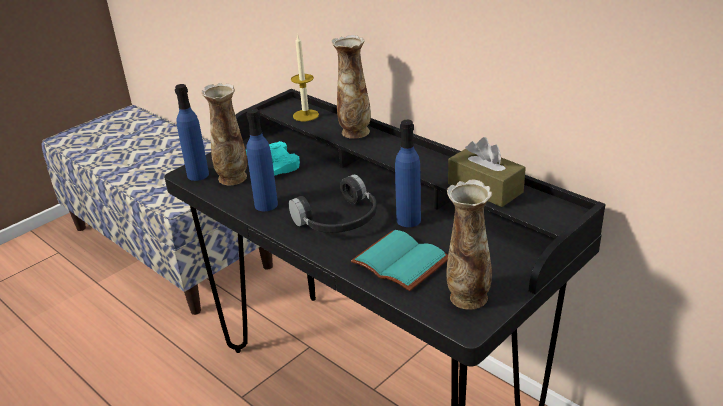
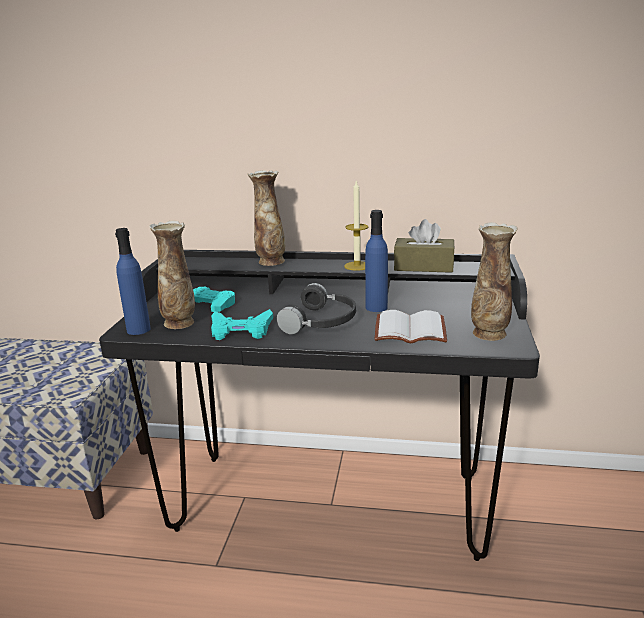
camera: 35 degrees left, 10 degrees down
(266, 205) = (241, 330): blue bottle -> turquoise game controller
(305, 115) = (210, 262): candle -> candle (357, 266)
(403, 261) = (411, 329): turquoise book -> white book

